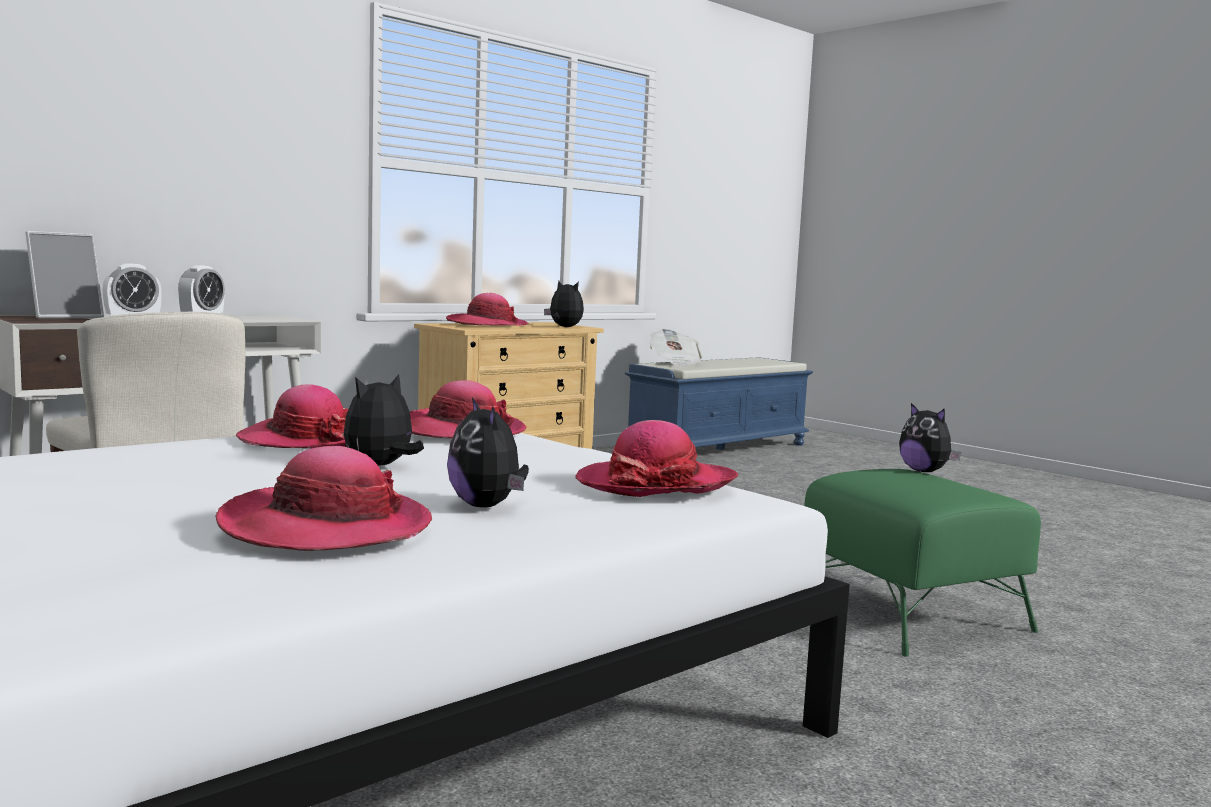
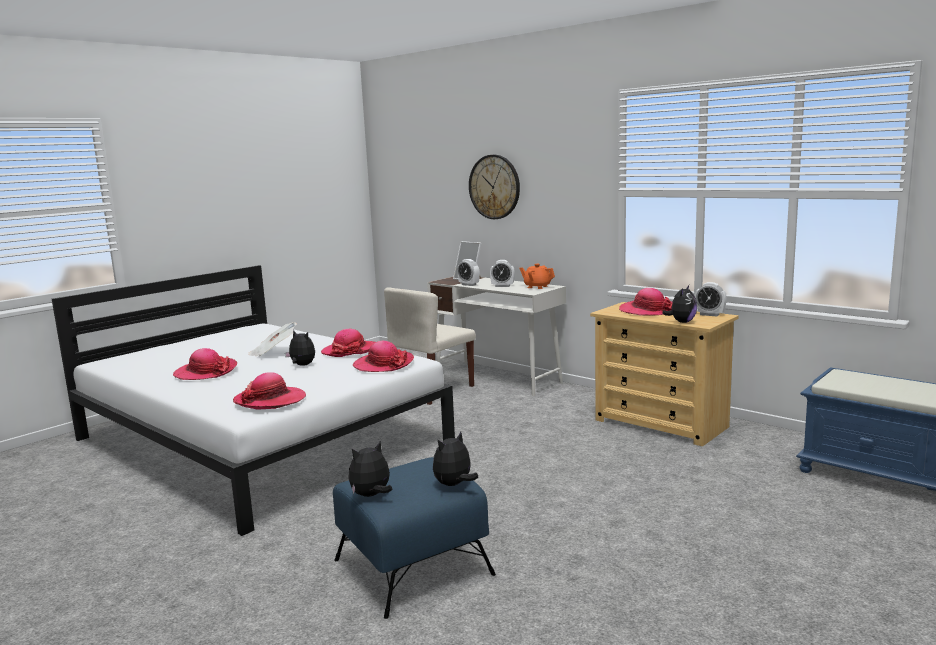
camera: 85 degrees right, 5 degrees up
(101, 118) = (494, 187): none -> wall clock
(255, 316) = (537, 287): none -> orange teapot
(487, 506) = (236, 384): plush toy -> plush toy (371, 496)
(538, 323) = (709, 314): none -> alarm clock
(675, 363) = (872, 379): newspaper -> newspaper (273, 352)
(909, 613) = (411, 567): green ottoman -> blue ottoman

